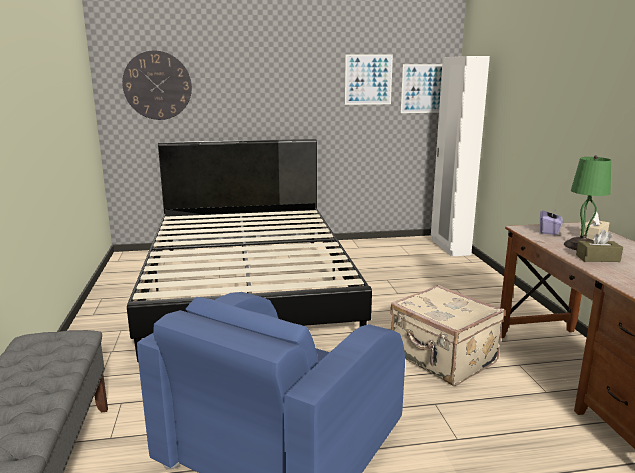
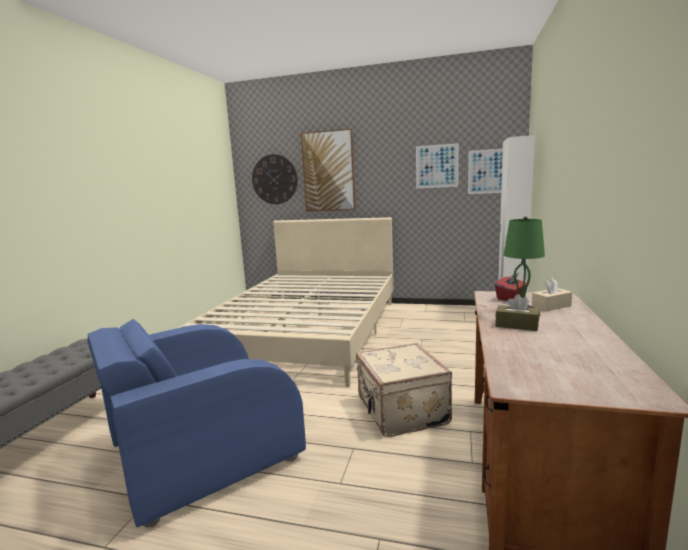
camera: 25 degrees right, 5 degrees down
(235, 78) = (328, 171): none -> picture
(248, 286) = (307, 332): black bed -> beige bed
(549, 231) = (511, 298): purple tissue box -> red tissue box

